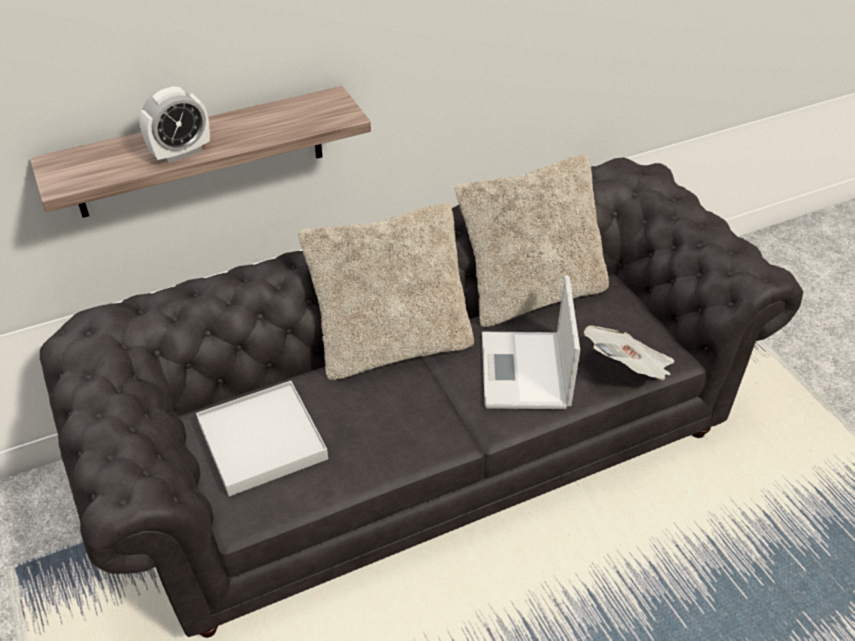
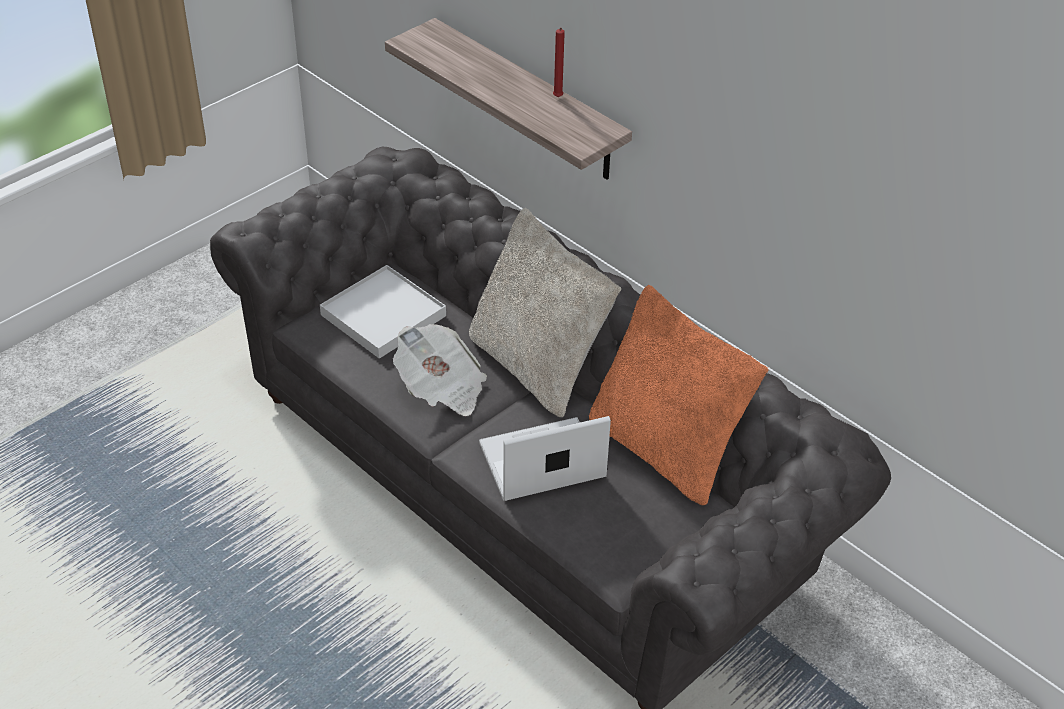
camera: 70 degrees right, 0 degrees up
(181, 153) = (476, 79): alarm clock -> none
(256, 112) = (557, 98): none -> red candle
(532, 290) = (667, 445): beige pillow -> orange pillow
(628, 369) = (581, 541): newspaper -> newspaper (441, 388)

